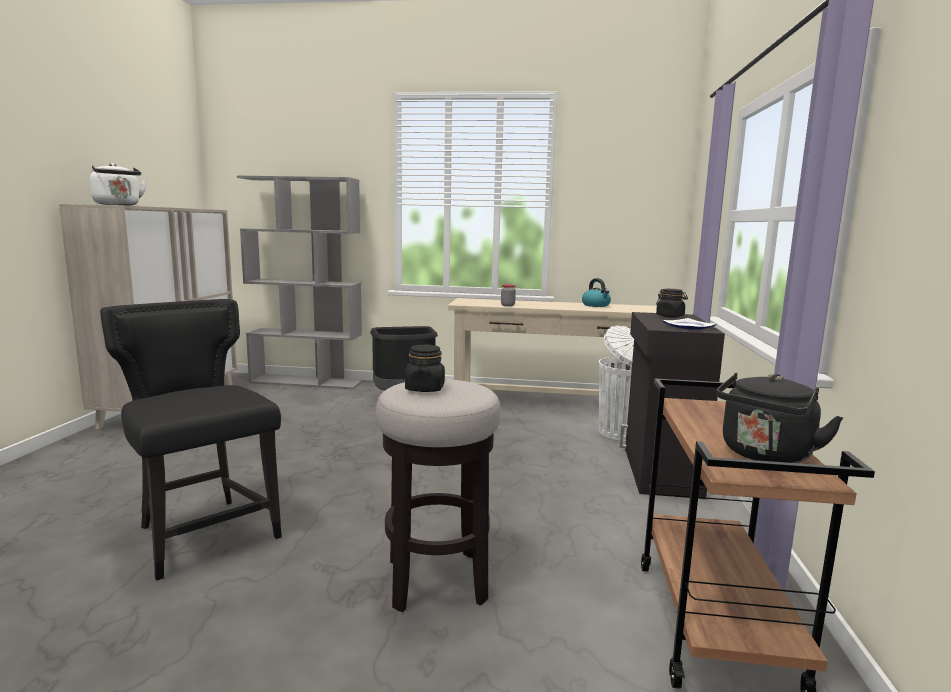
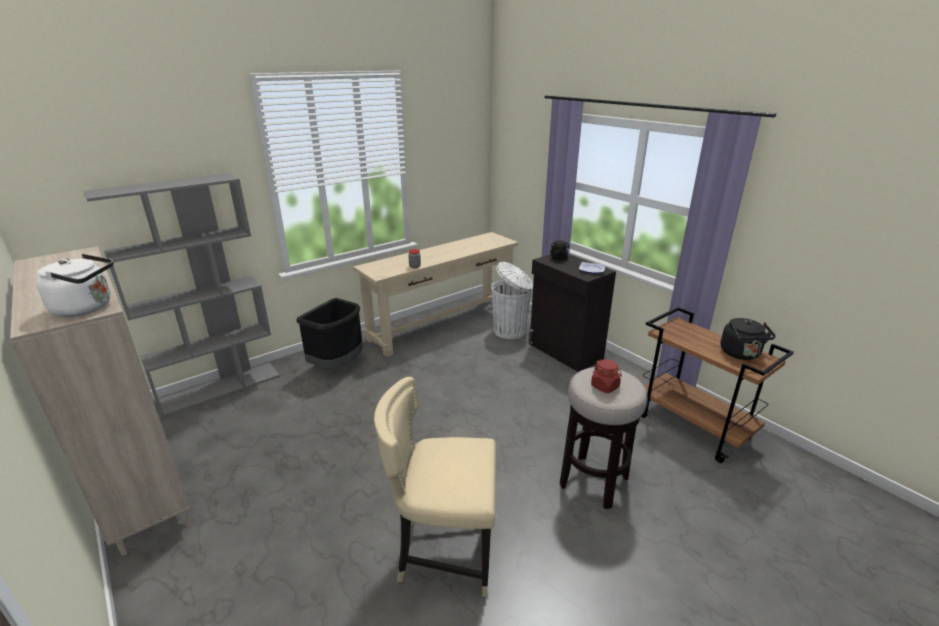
camera: 45 degrees left, 15 degrees up
(204, 533) = (443, 551): black chair -> beige chair
(425, 389) = (605, 386): black jar -> red jar
(596, 305) = (458, 245): kettle -> none

